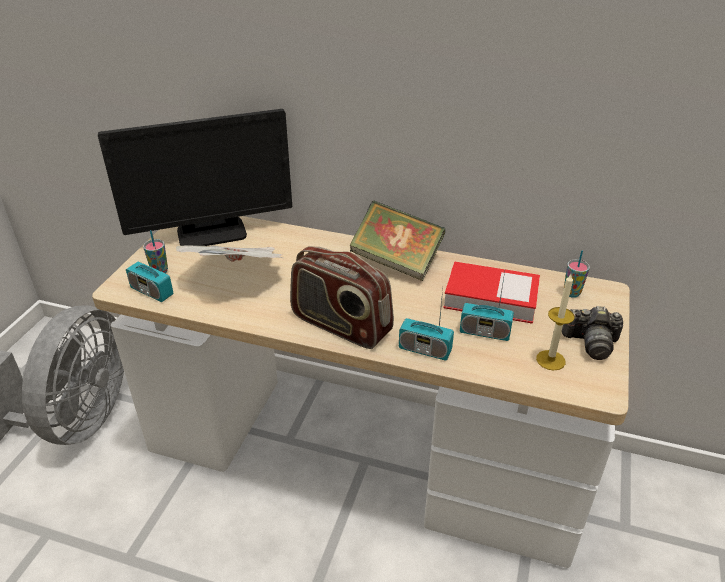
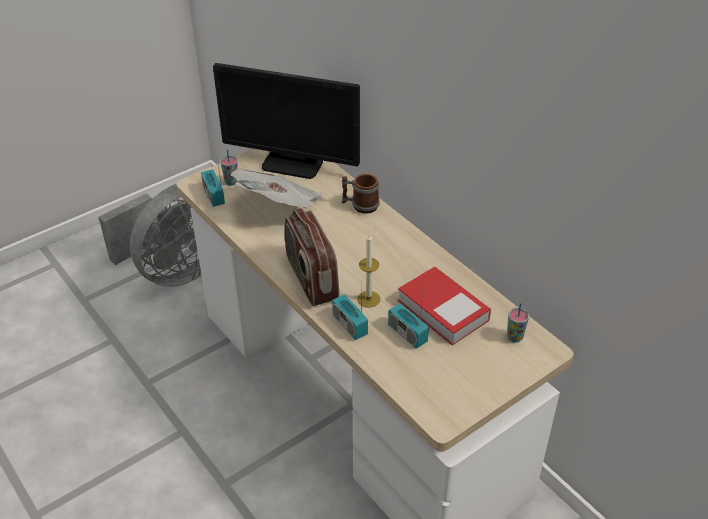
camera: 35 degrees right, 5 degrees up
(318, 243) = (360, 205): none -> mug
(396, 262) = (403, 247): book -> none
(550, 360) = (432, 378): candle -> candle (368, 299)
(591, 343) = (479, 382): camera -> none

